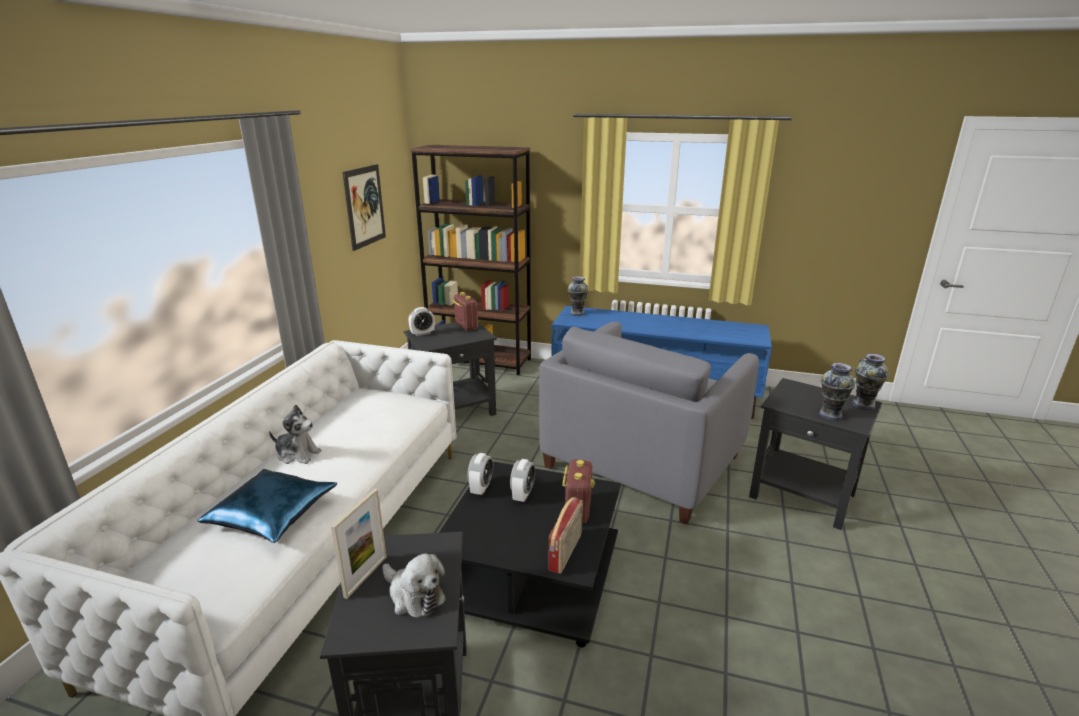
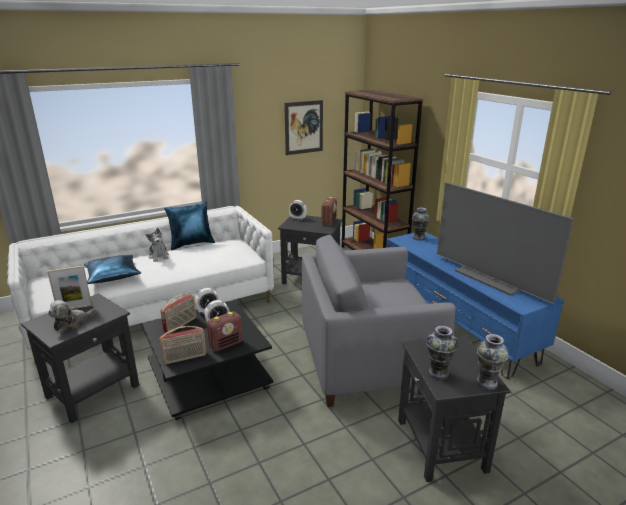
camera: 45 degrees right, 0 degrees up
(313, 419) = (192, 244): none -> blue pillow
(414, 595) = (72, 323): plush toy -> plush toy turned 45 degrees clockwise
(483, 522) = (180, 325): none -> radio
(699, 327) = (491, 278): none -> television

